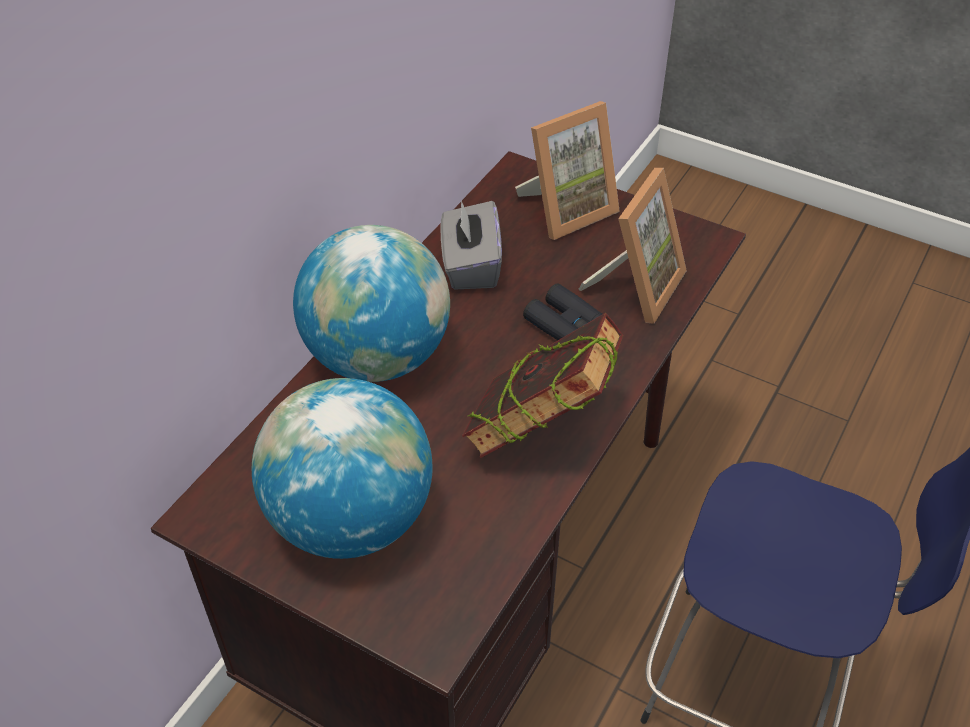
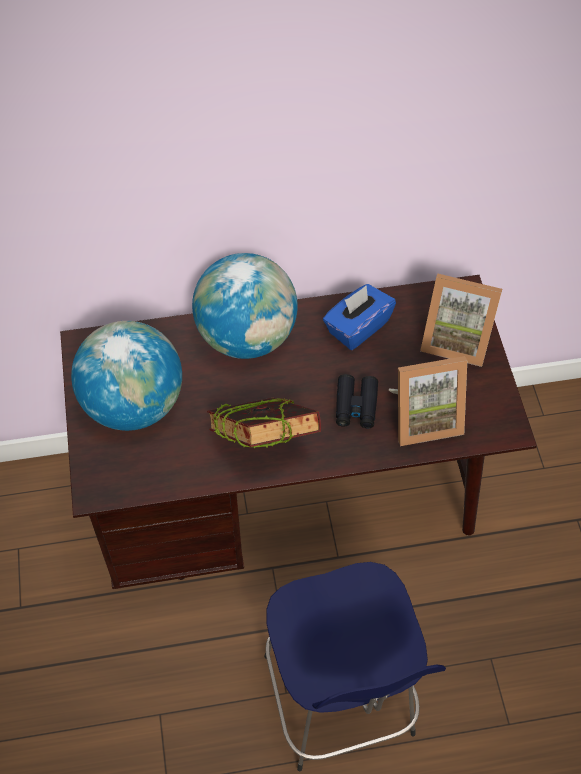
camera: 50 degrees right, 10 degrees up
(470, 266) = (357, 327): grey tissue box -> blue tissue box

